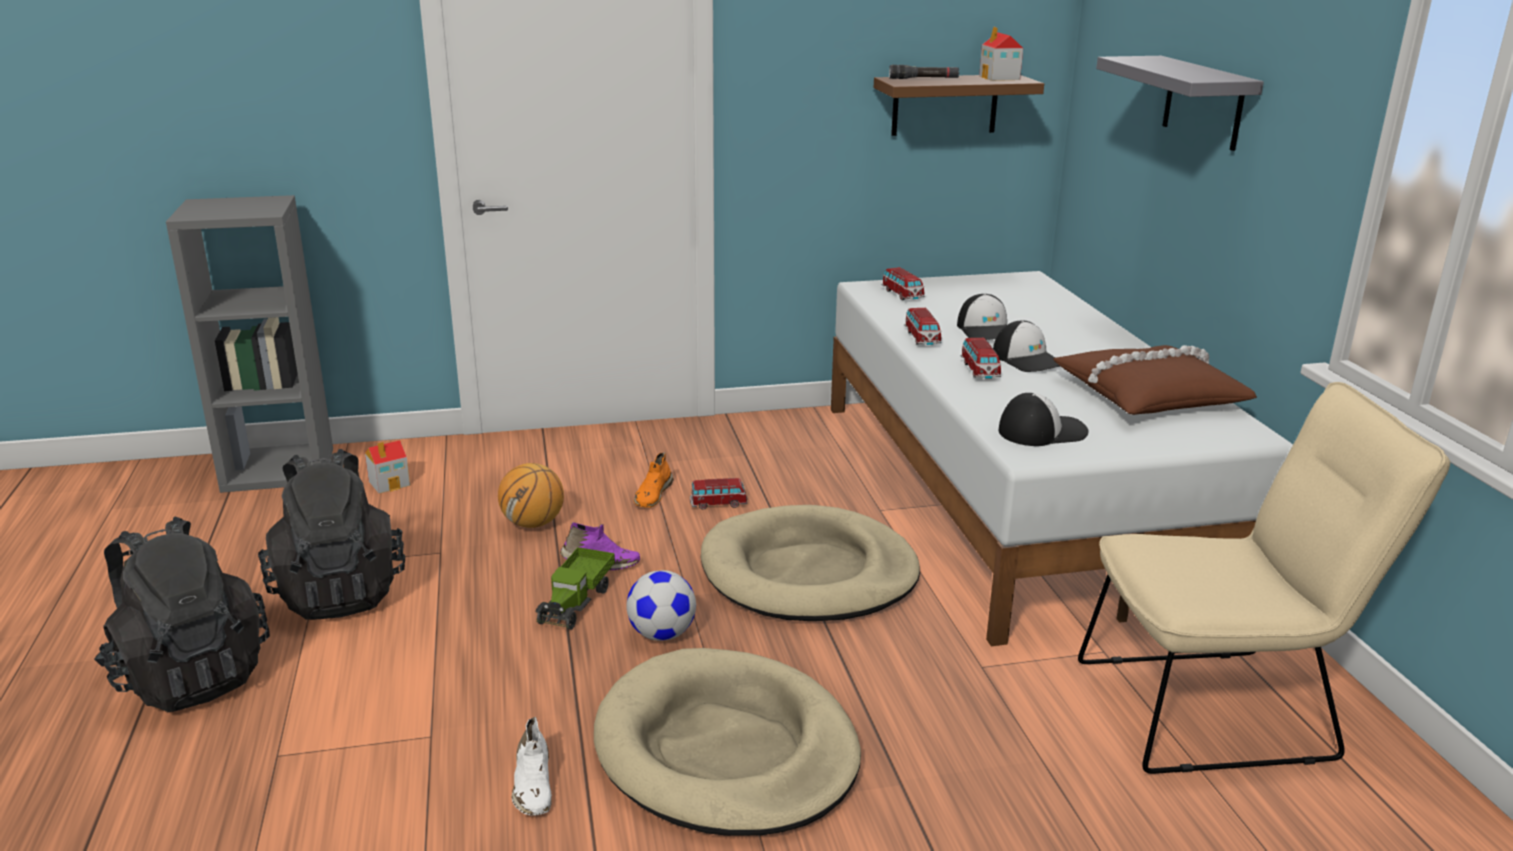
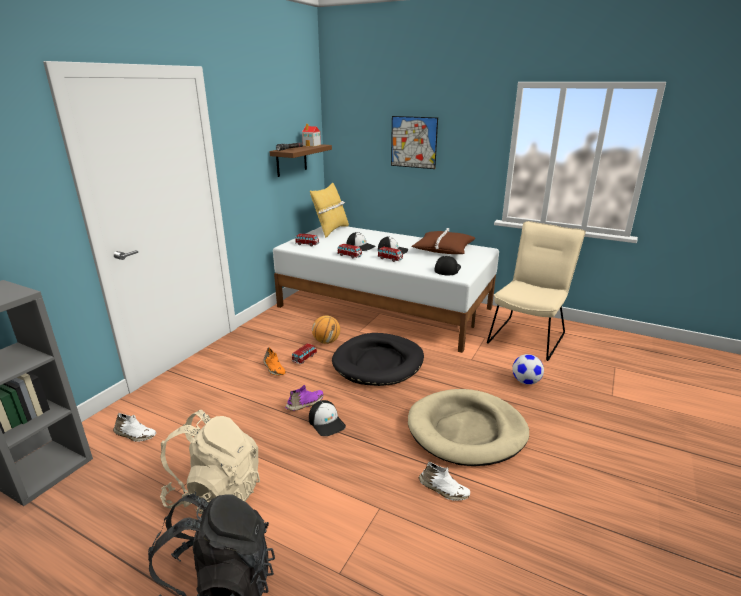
camera: 50 degrees left, 0 degrees up
(340, 591) = (216, 493): black backpack -> beige backpack
(390, 483) = (135, 435): toy house -> white shoe
(533, 523) = (247, 407): basketball -> basketball (326, 341)
(577, 601) = (327, 422): toy truck -> cap
(662, 634) = (377, 412): football -> football (526, 381)
(809, 573) = (378, 362): beige dog bed -> black dog bed
(1008, 285) = (331, 231): none -> yellow pillow
(1203, 102) = (413, 142): grey shelf -> picture

